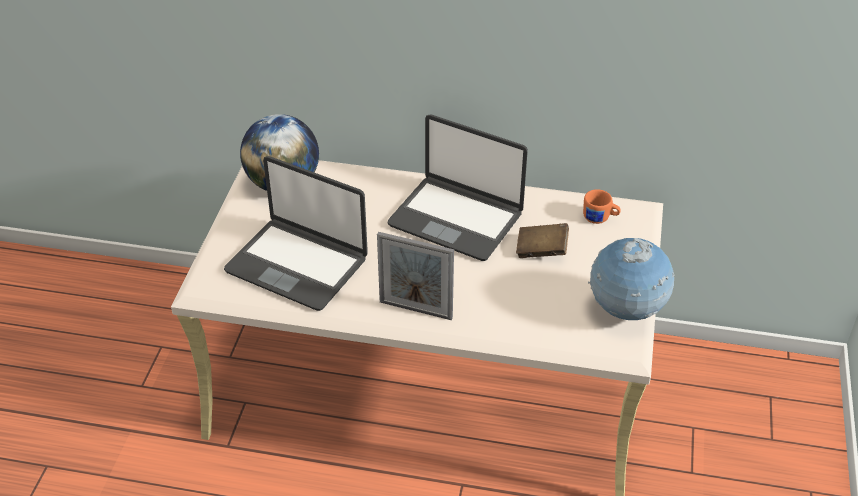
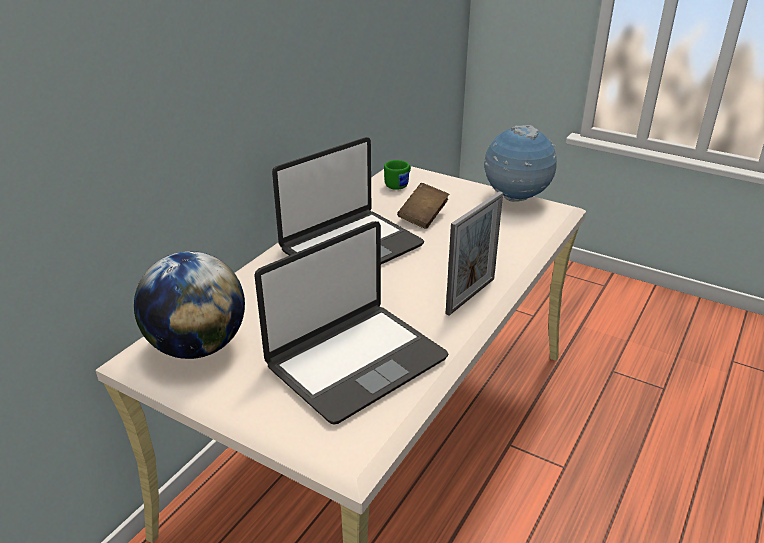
camera: 70 degrees left, 10 degrees down
(600, 218) = (399, 185): orange mug -> green mug

